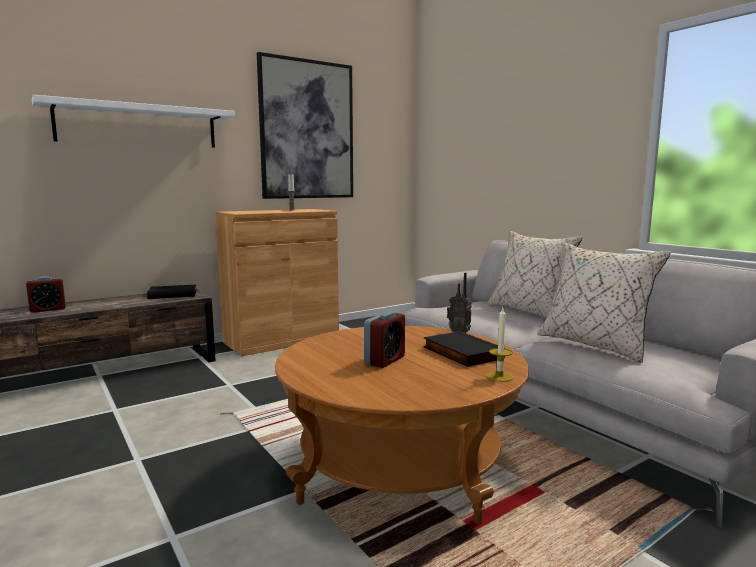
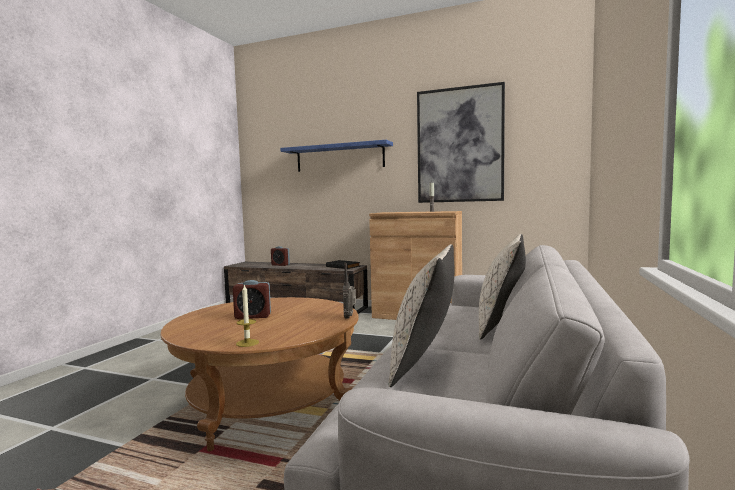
camera: 55 degrees right, 5 degrees down
(138, 126) = (339, 157): white shelf -> blue shelf
(460, 353) = (294, 326): black book -> none

